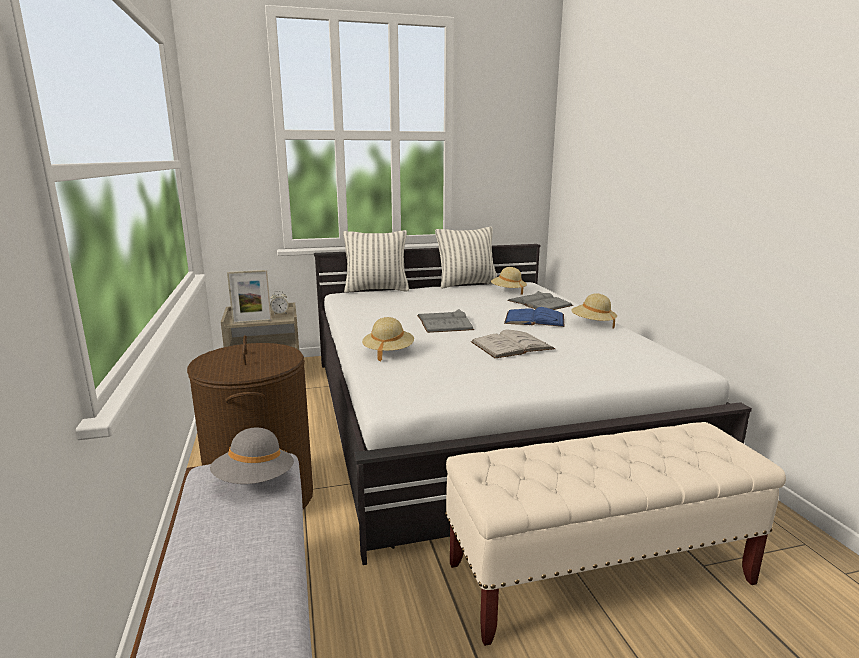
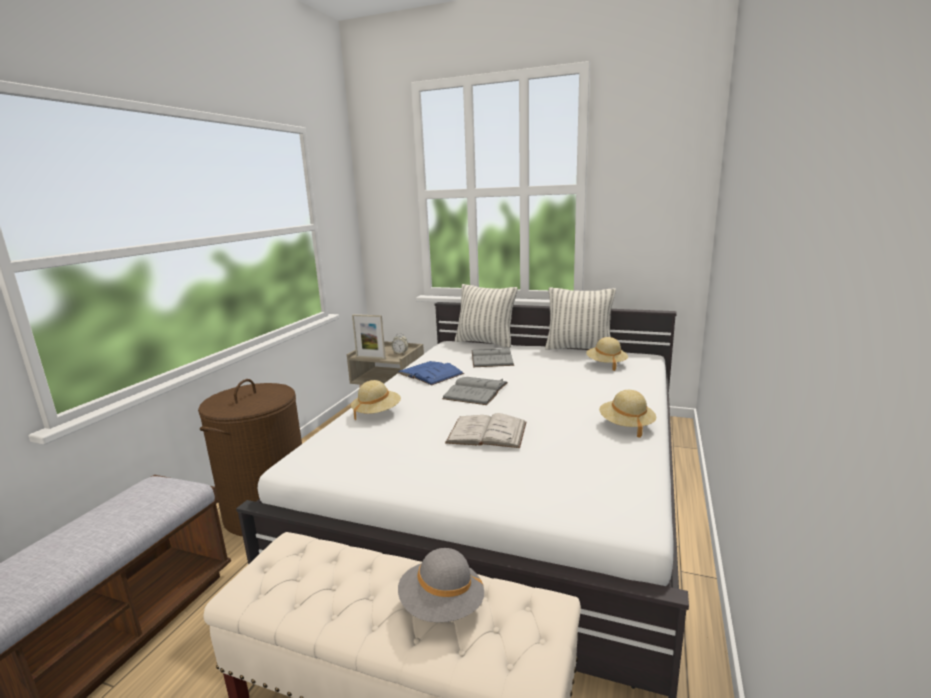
camera: 35 degrees right, 0 degrees up
(254, 481) = (150, 501): grey hat -> grey hat (442, 606)
(534, 319) = (570, 405): blue book -> blue book (430, 373)
(539, 303) = (613, 385): grey book -> grey book (491, 358)

